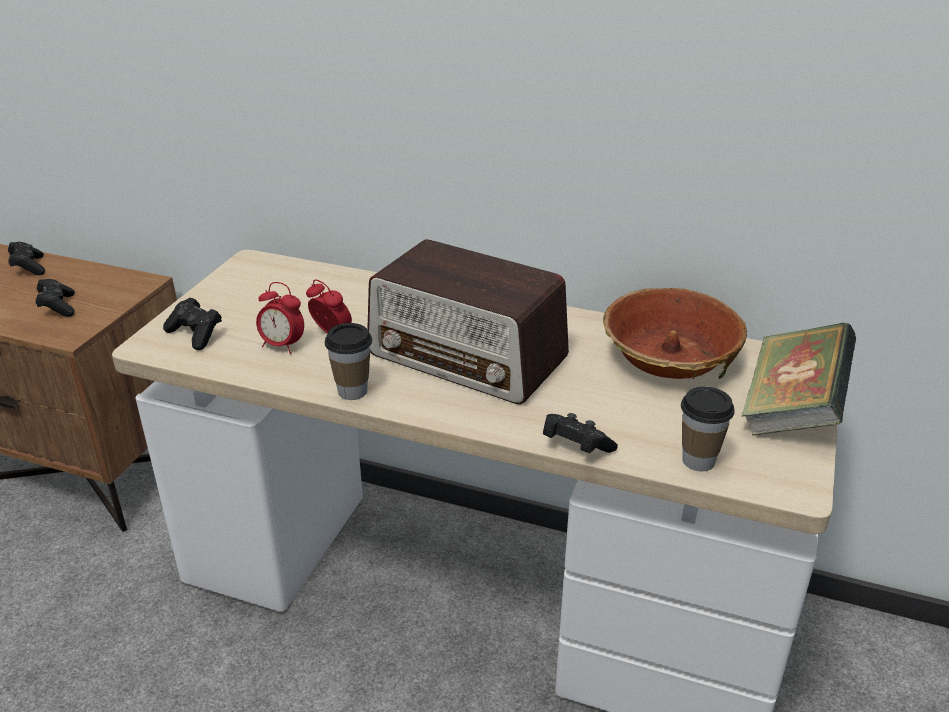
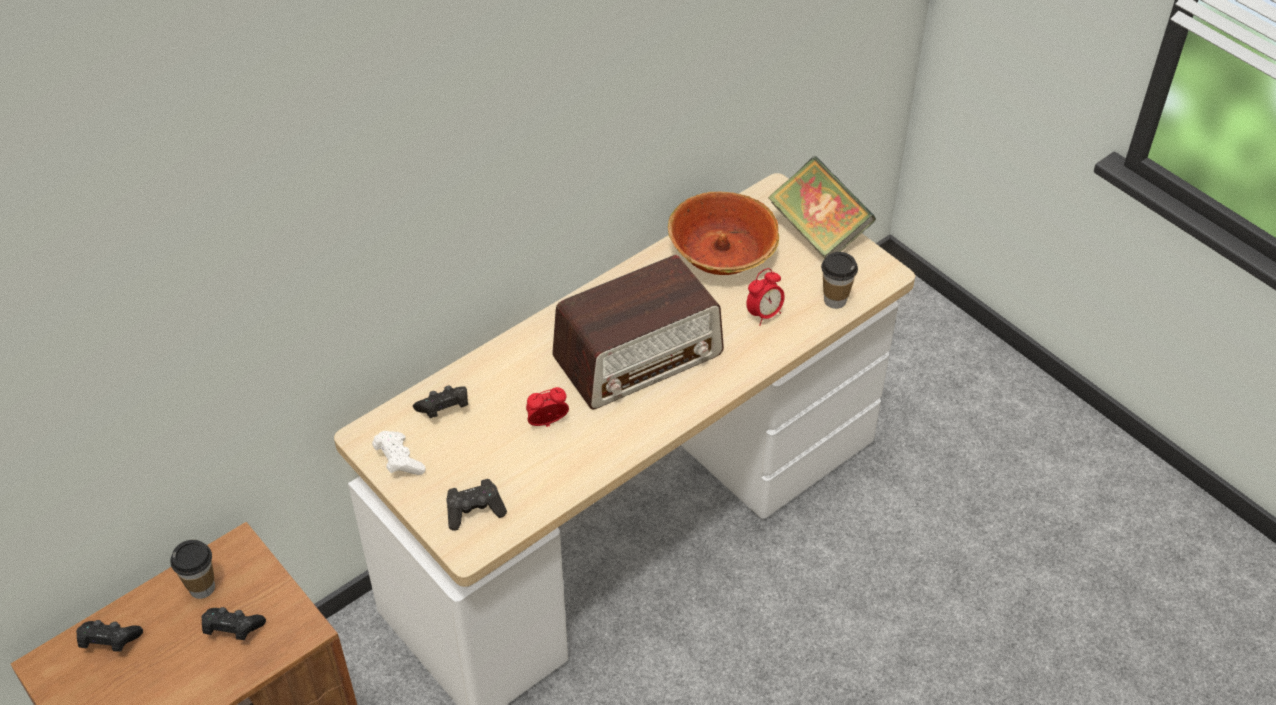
camera: 60 degrees left, 15 degrees up
(233, 282) = (399, 461): none -> white game controller
(282, 345) = (537, 459): alarm clock -> alarm clock (764, 314)
(352, 391) = (636, 439): cup -> cup (202, 588)
(575, 447) = (783, 350): black game controller -> black game controller (444, 409)

